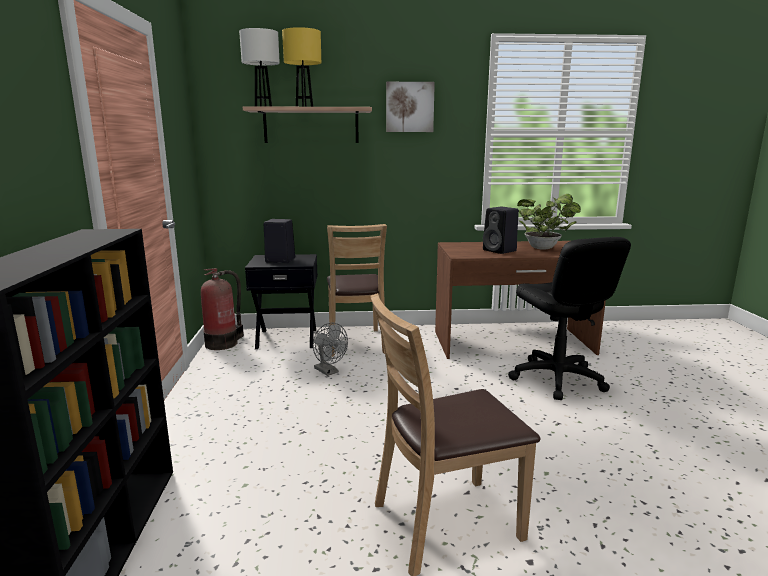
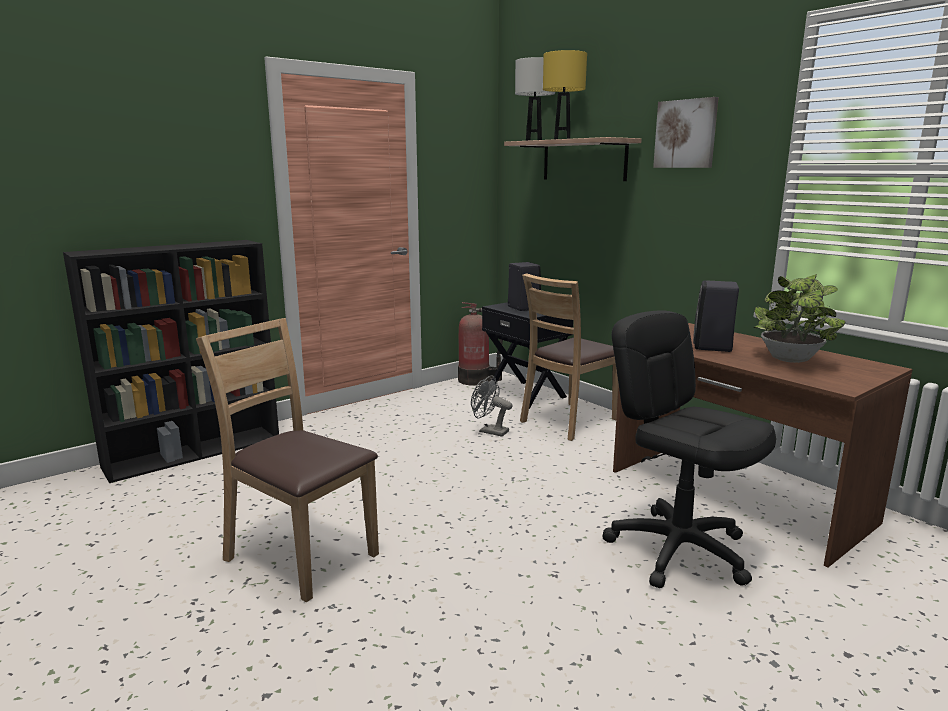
camera: 55 degrees right, 0 degrees up
(329, 372) = (489, 431): grey fan -> grey fan turned 105 degrees clockwise
(557, 379) = (678, 550): black office chair -> black office chair turned 105 degrees clockwise

